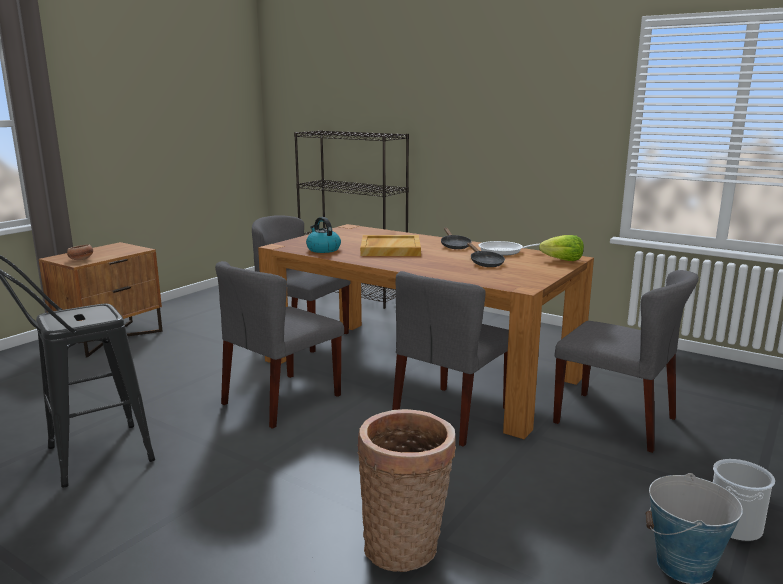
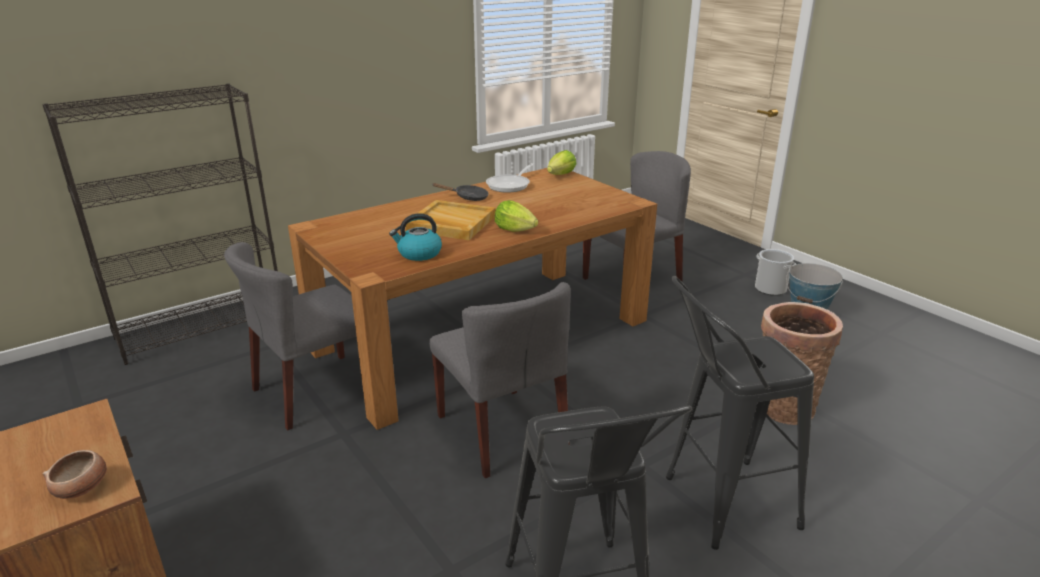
camera: 70 degrees left, 10 degrees up
(208, 508) = (717, 504): none -> black stool
(395, 263) = (515, 230): none -> lettuce
(451, 415) = (590, 340): grey chair -> none
(485, 263) = (546, 199): black frying pan -> none

